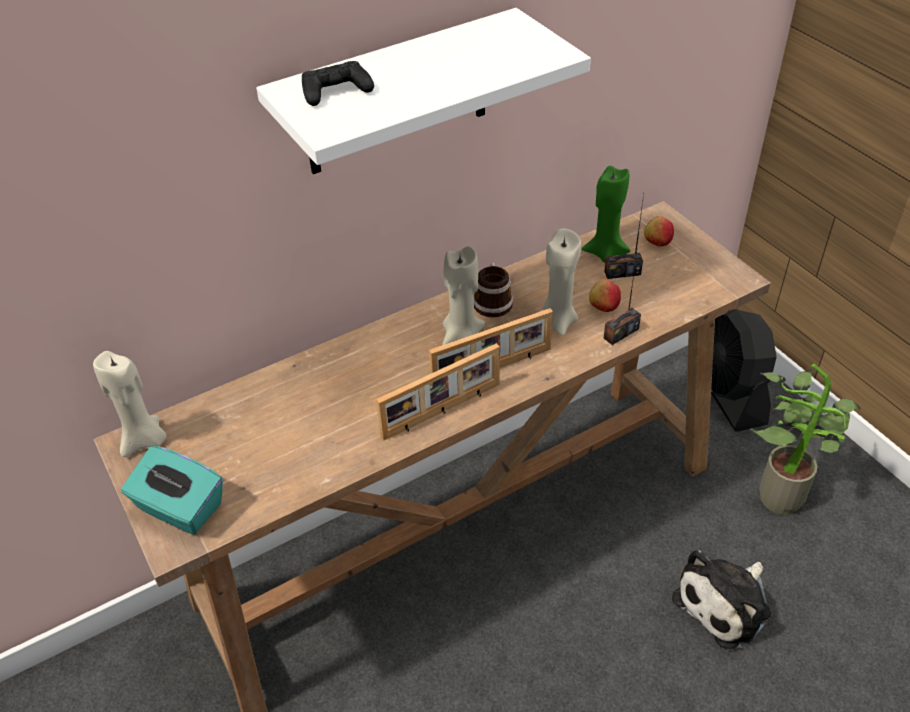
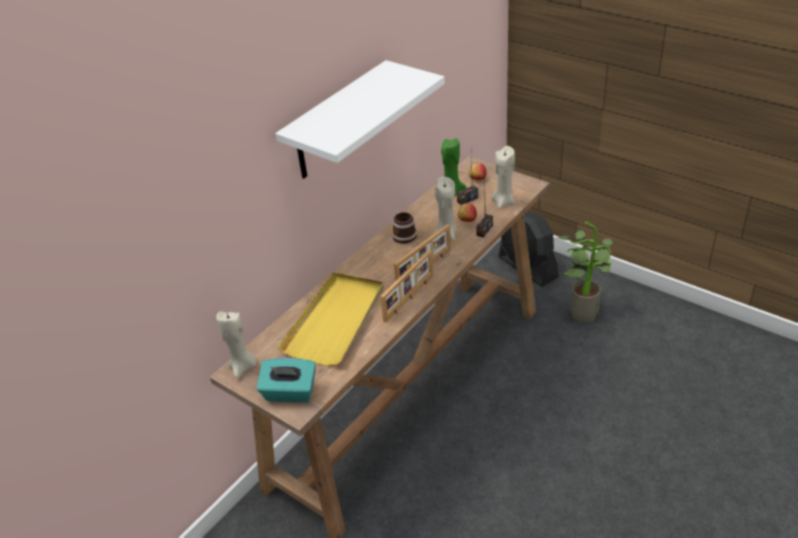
camera: 20 degrees left, 5 degrees down
(314, 412) = (336, 321): none -> yellow tray
(336, 91) = (322, 124): black game controller -> none
(461, 336) = (396, 258): beige candle -> beige candle (503, 202)
(726, 604) = (580, 378): plush toy -> none

